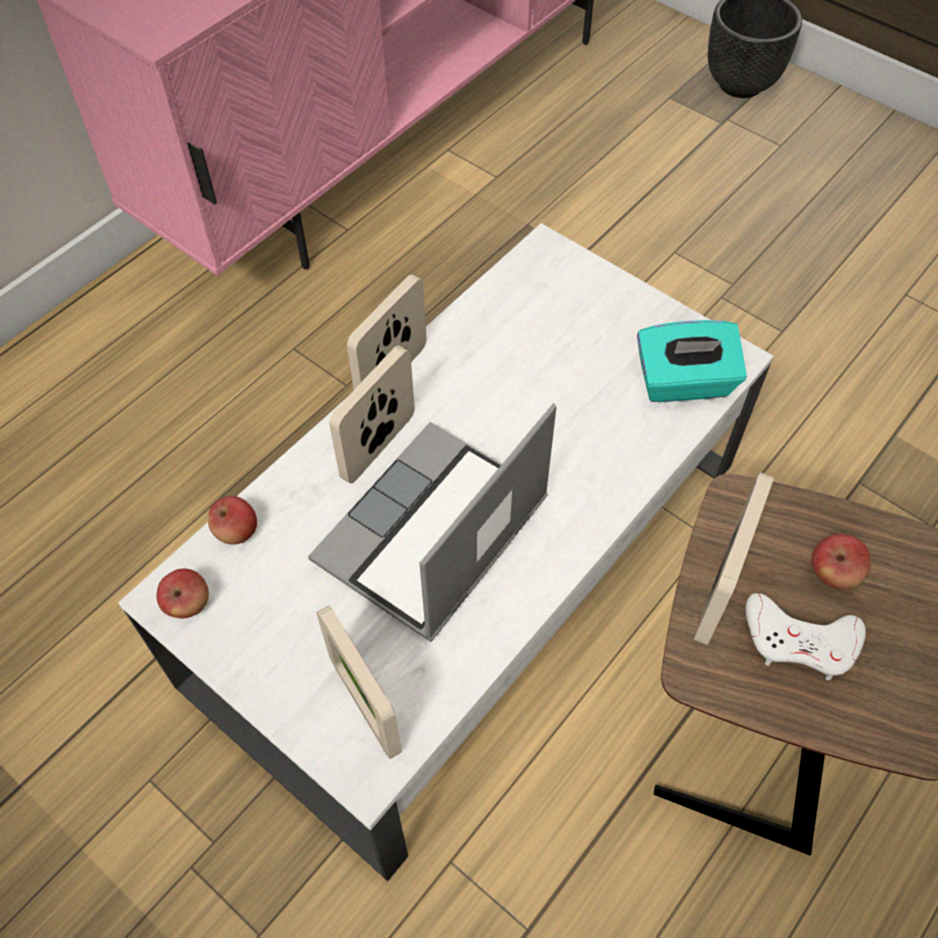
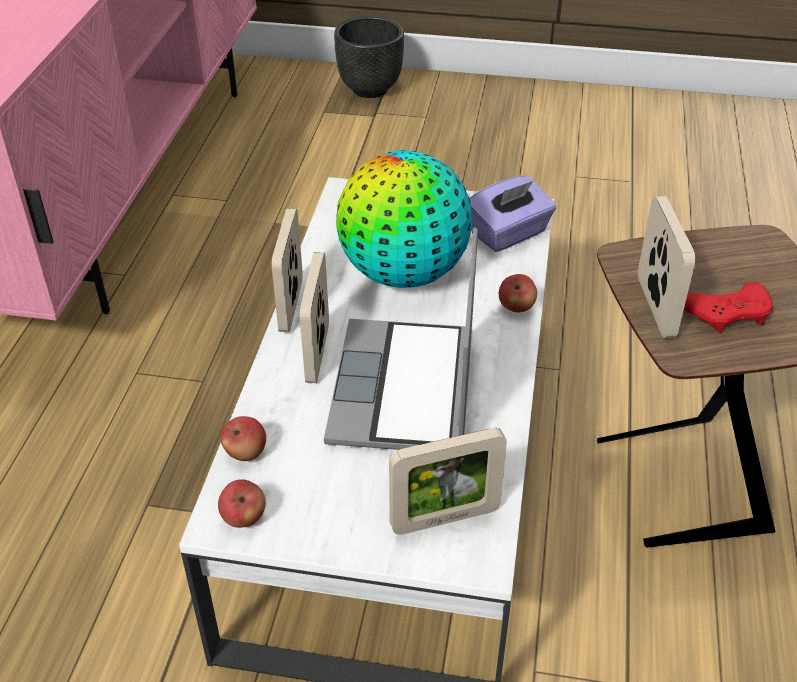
camera: 30 degrees left, 15 degrees down
(365, 706) = (445, 518): picture frame -> picture frame turned 45 degrees counterclockwise
(532, 386) = (404, 274): none -> globe
(684, 383) = (509, 234): turquoise tissue box -> purple tissue box
(800, 641) = (727, 313): white game controller -> red game controller
(833, 574) = (714, 270): apple -> apple (516, 307)

